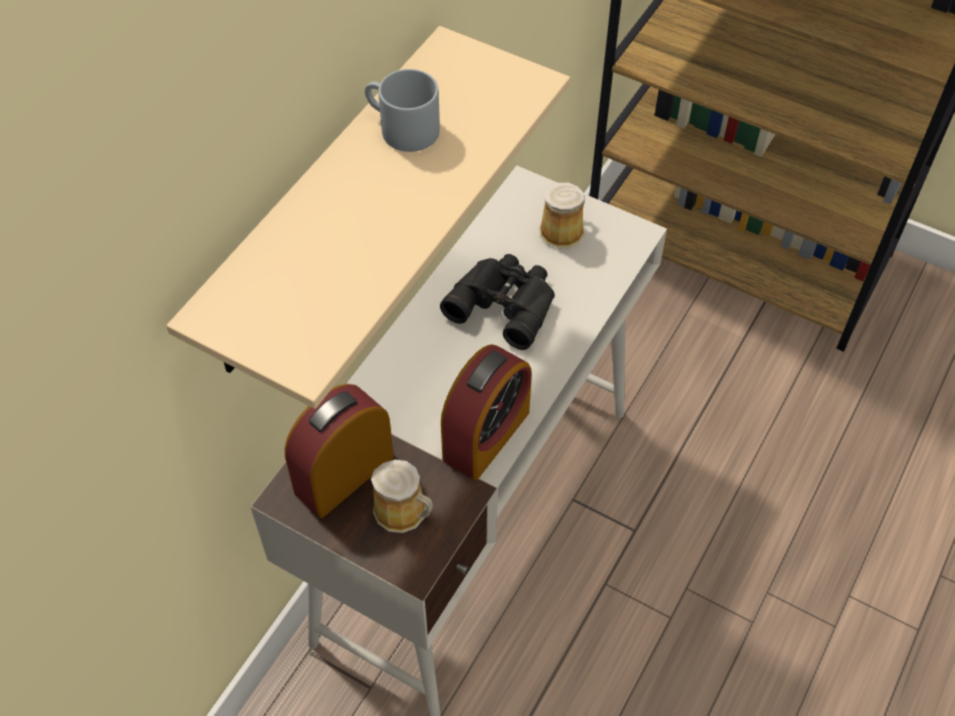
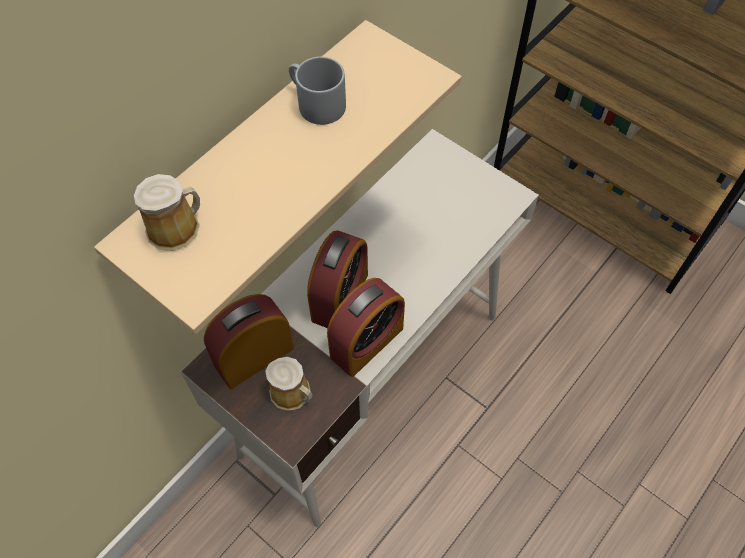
camera: 10 degrees right, 5 degrees up
(440, 385) = (340, 297): none -> alarm clock
(505, 302) = (401, 237): black binoculars -> none
(564, 230) = (458, 186): mug -> mug (176, 227)

